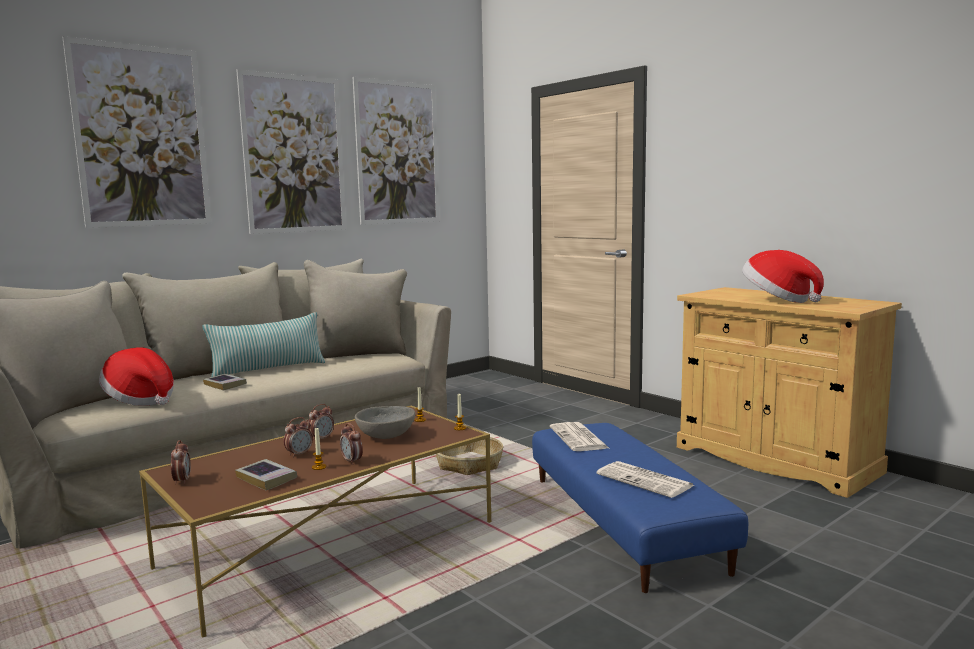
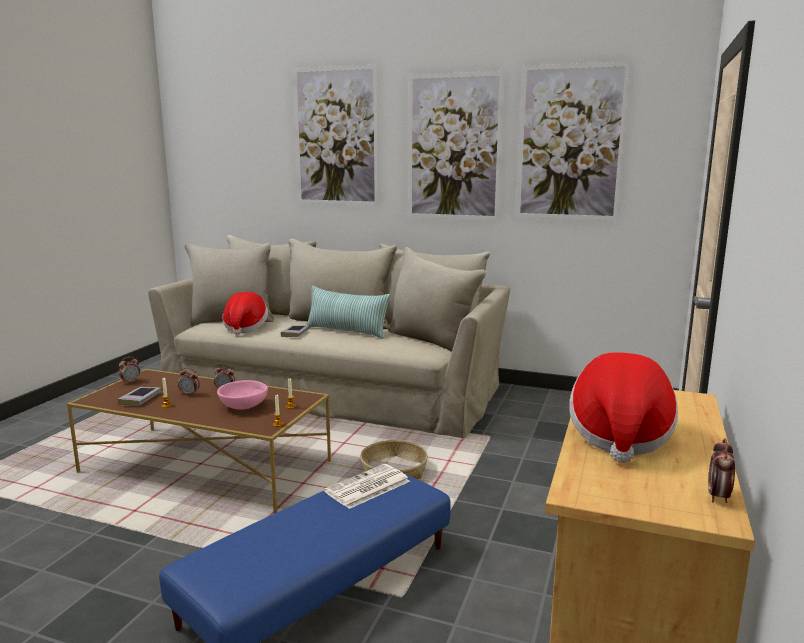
camera: 60 degrees right, 5 degrees up
(352, 461) = (181, 411): alarm clock -> alarm clock (718, 497)
(386, 435) = (244, 406): grey bowl -> pink bowl
(646, 480) = (266, 545): newspaper -> none

